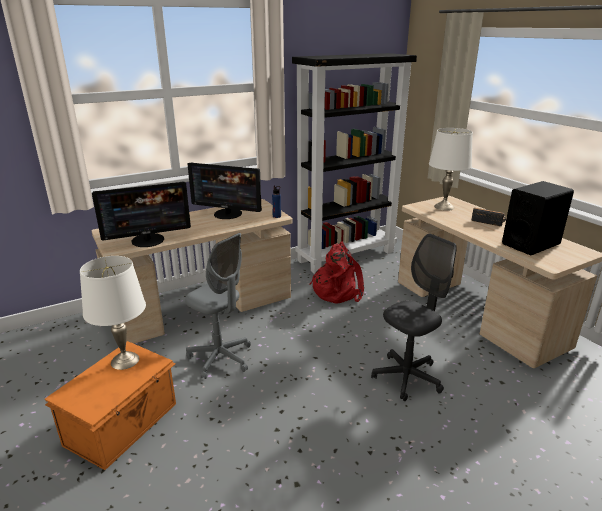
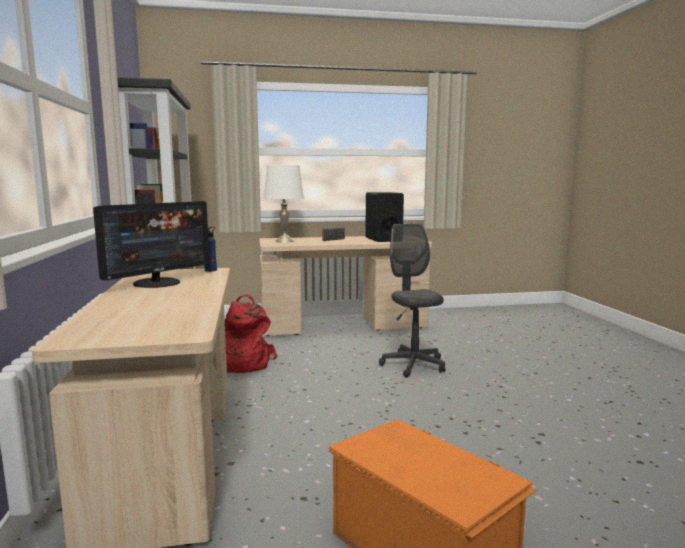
camera: 70 degrees left, 15 degrees down
(125, 361) = (386, 448): white table lamp -> none
(148, 240) = (182, 316): monitor -> none
(220, 358) = (314, 450): grey office chair -> none

